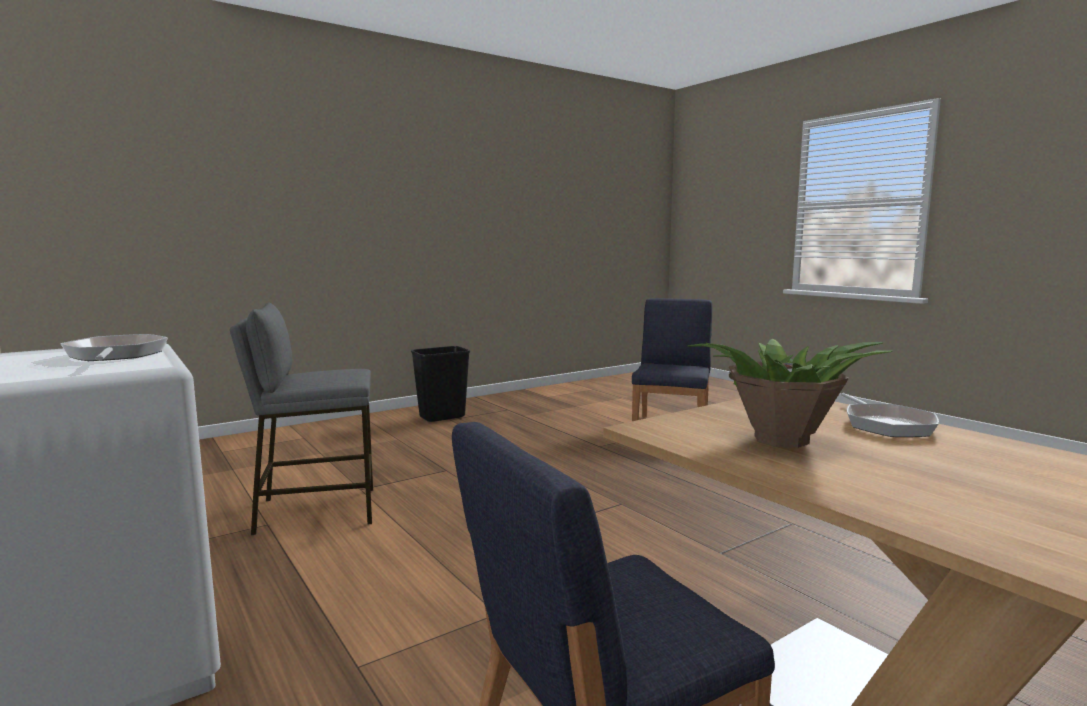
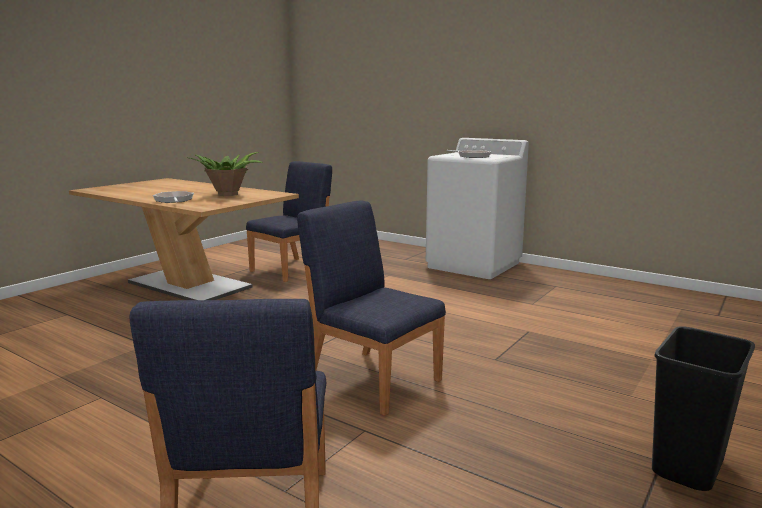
camera: 160 degrees right, 5 degrees up
(316, 510) = (523, 314): grey stool -> none
(572, 470) = (373, 380): none -> blue chair

